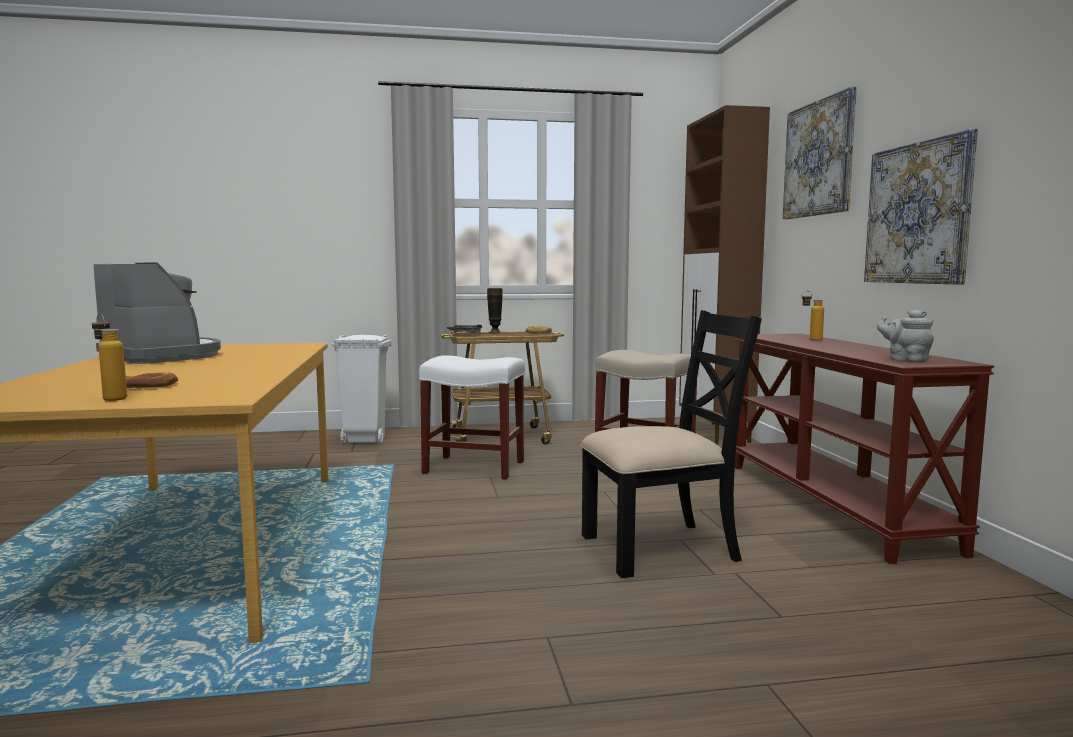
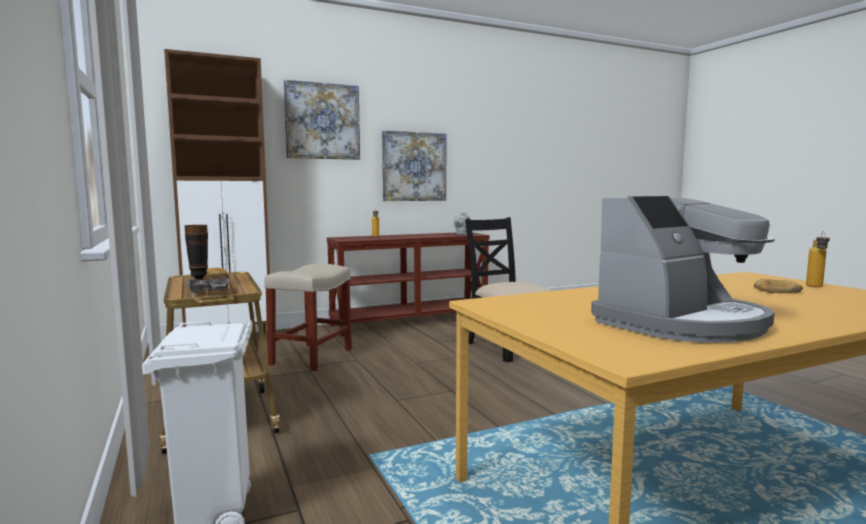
camera: 105 degrees left, 0 degrees up
(163, 356) = (681, 323): coffee machine -> coffee machine turned 150 degrees counterclockwise
(475, 467) = (365, 410): white stool -> none

